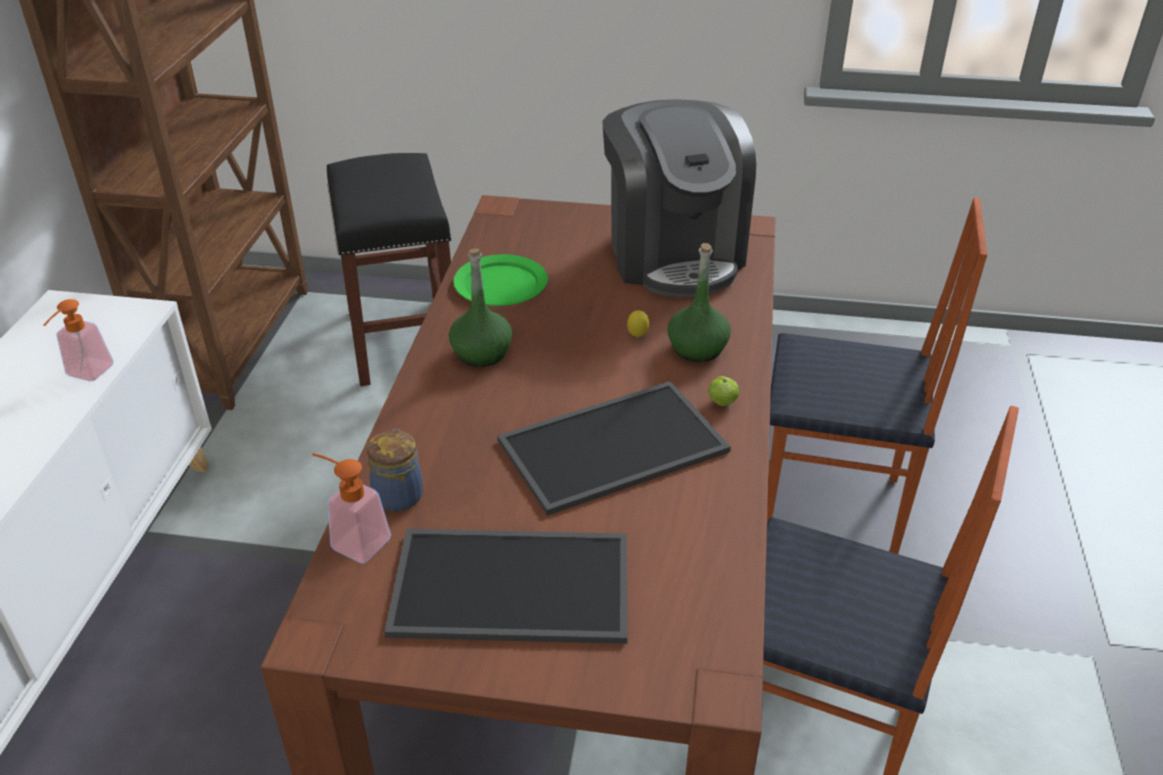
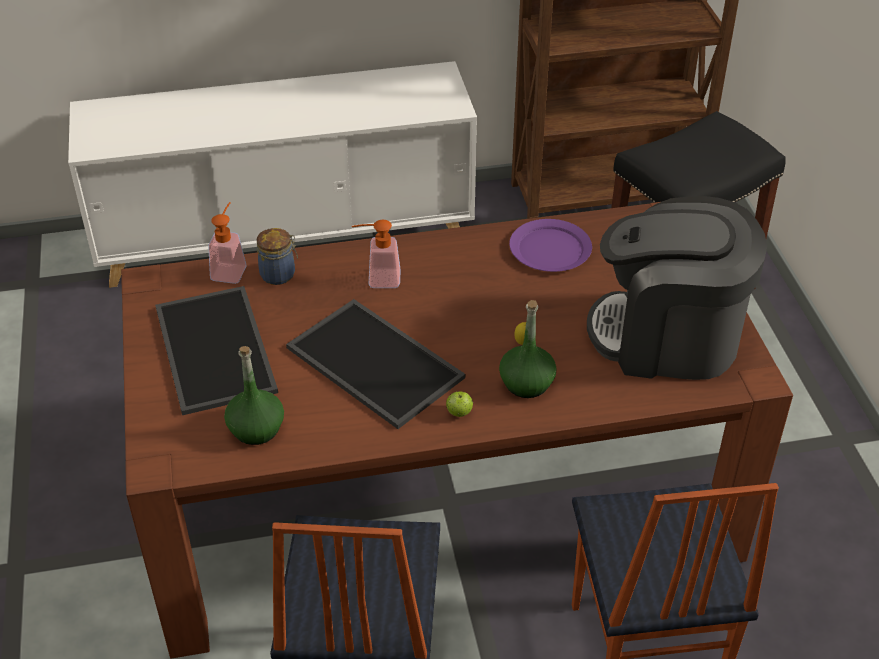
camera: 70 degrees right, 5 degrees up
(85, 375) = (375, 115): soap dispenser -> soap dispenser (377, 279)
(481, 353) = (452, 265): green bottle -> green bottle (256, 428)
(500, 285) = (549, 249): green plate -> purple plate
(673, 254) = (667, 337): coffee machine -> coffee machine turned 45 degrees clockwise

